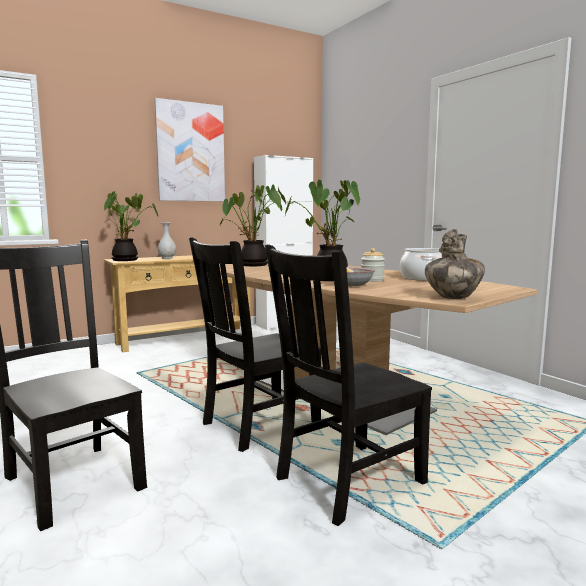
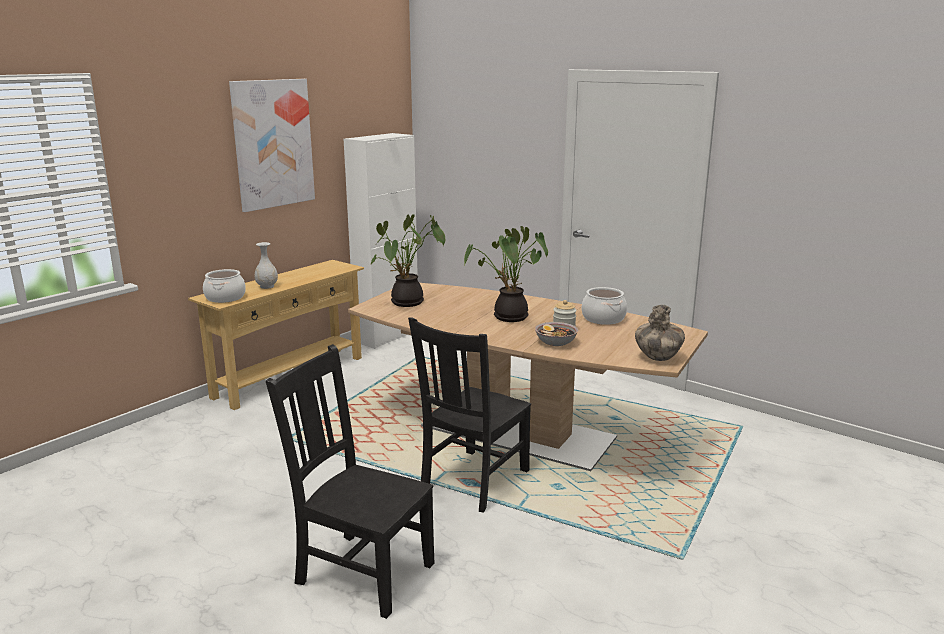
camera: 20 degrees left, 10 degrees up
(127, 260) = (225, 297): potted plant -> cooking pot
(346, 482) = (587, 522): black chair -> none

